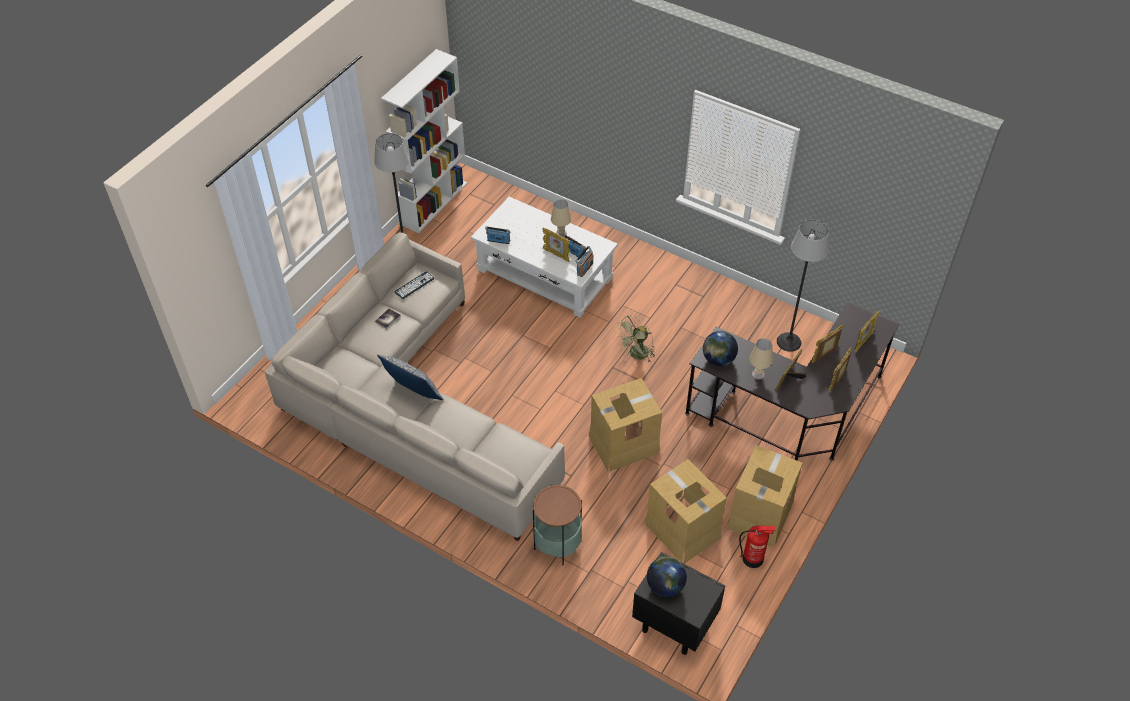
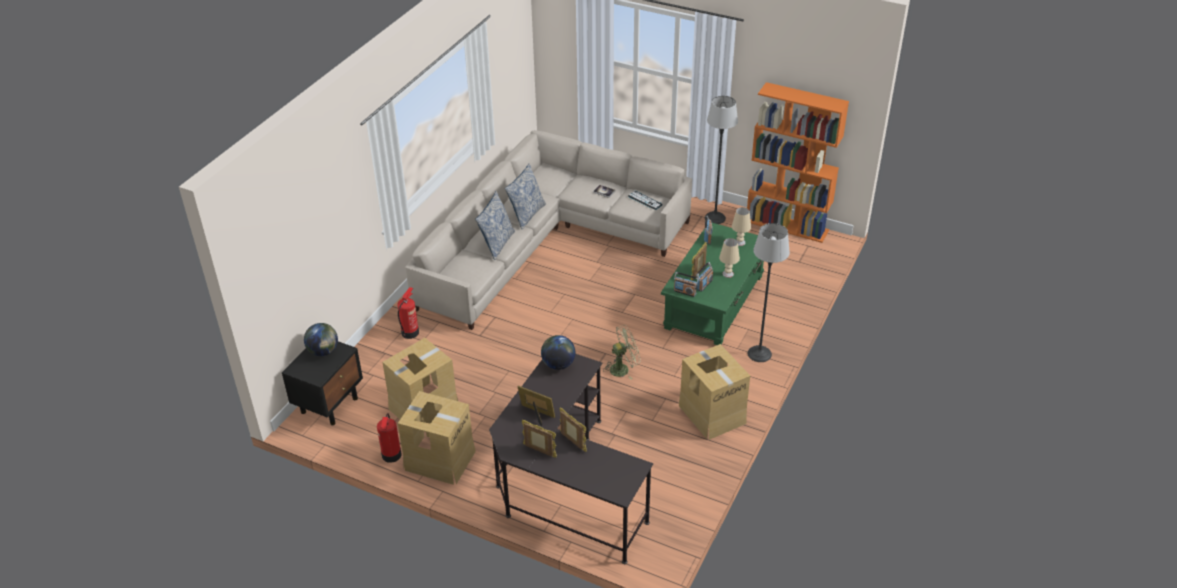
camera: 85 degrees right, 10 degrees down
(433, 203) = (787, 226): white bookcase -> orange bookcase
(466, 425) = (497, 244): none -> pillow
(544, 274) = (714, 301): white coffee table -> green coffee table
(557, 544) = (410, 332): side table -> fire extinguisher
(623, 443) = (516, 365): cardboard box -> cardboard box (712, 413)
(636, 355) = (623, 368): green fan -> green fan turned 120 degrees clockwise
(758, 374) = (542, 392): beige table lamp -> beige table lamp (740, 242)
(789, 342) = (661, 483): floor lamp -> floor lamp (759, 354)
(863, 342) = (595, 474): picture frame -> none

